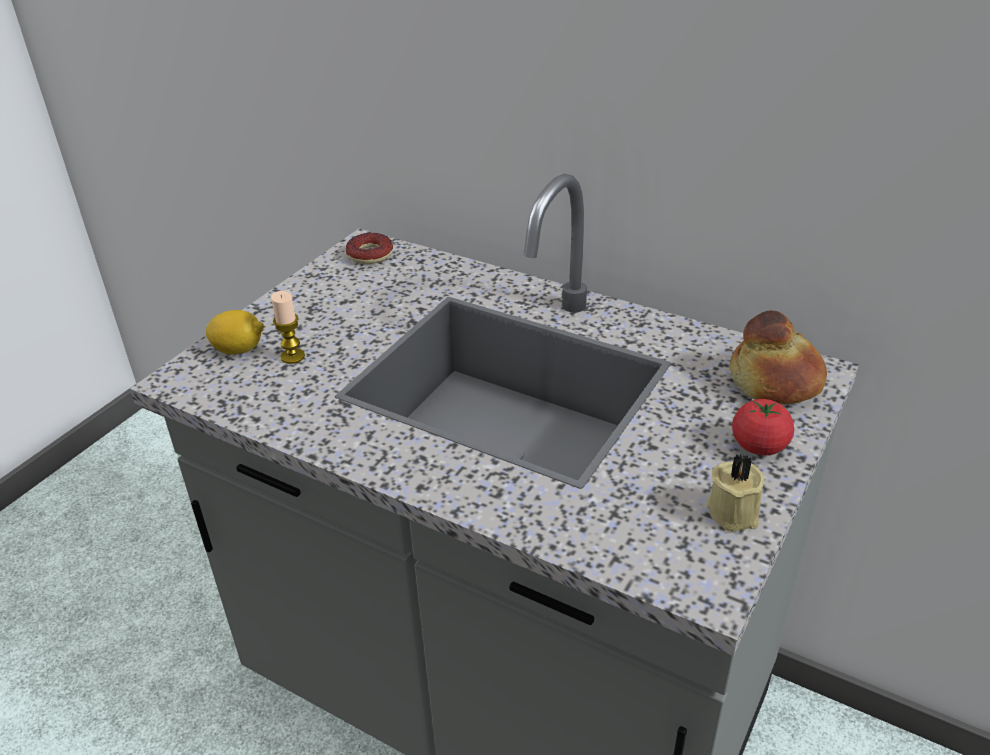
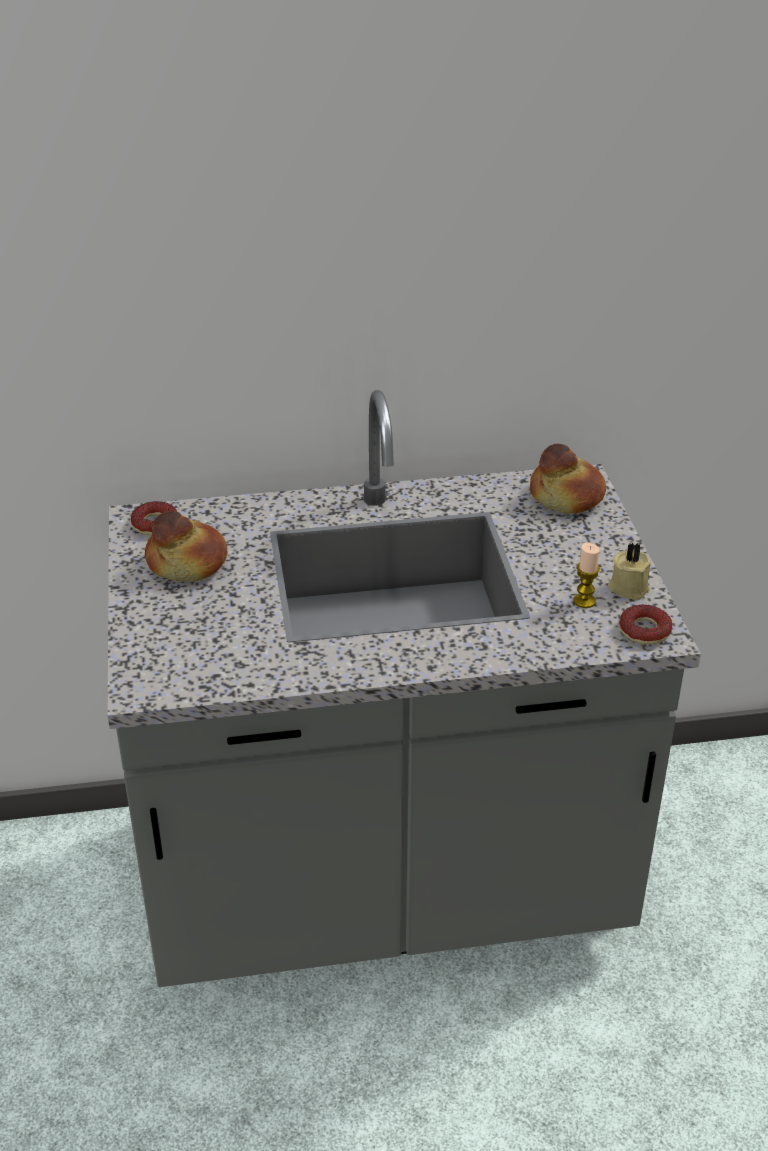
camera: 40 degrees left, 0 degrees up
(239, 349) = (157, 645): lemon -> none
(292, 356) = (211, 629): candle -> candle (584, 601)
(349, 295) = (187, 564): none -> bread
(695, 572) = (644, 631): none -> donut
(759, 446) = (600, 542): tomato -> none

